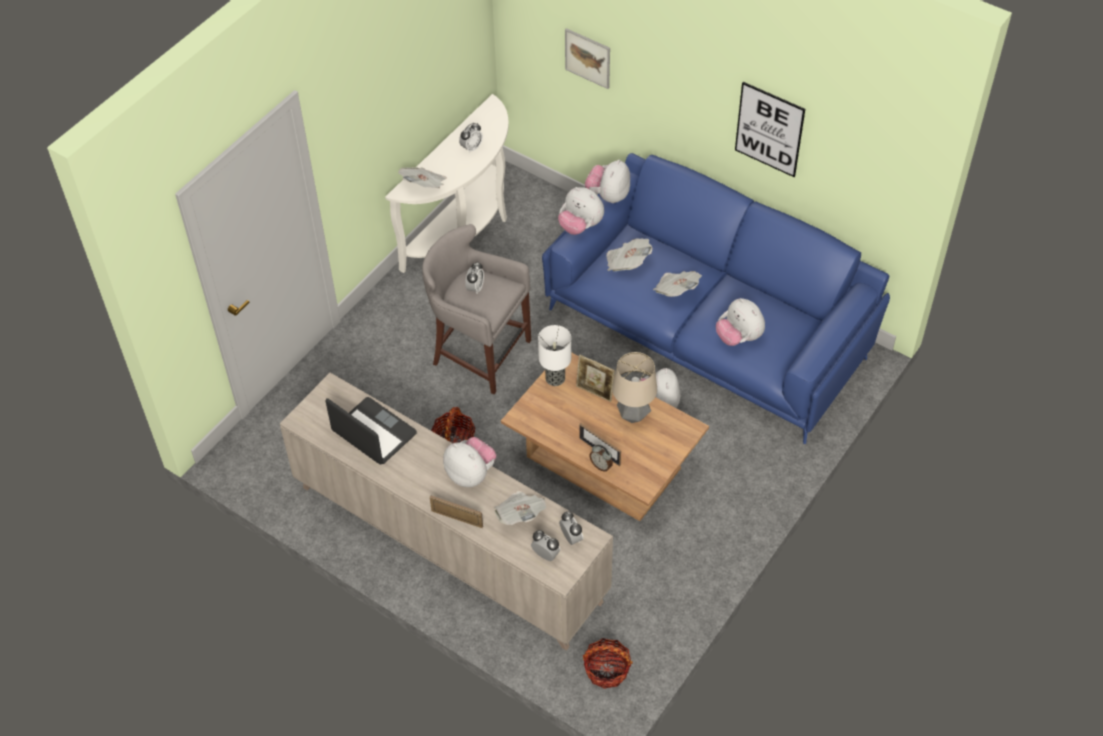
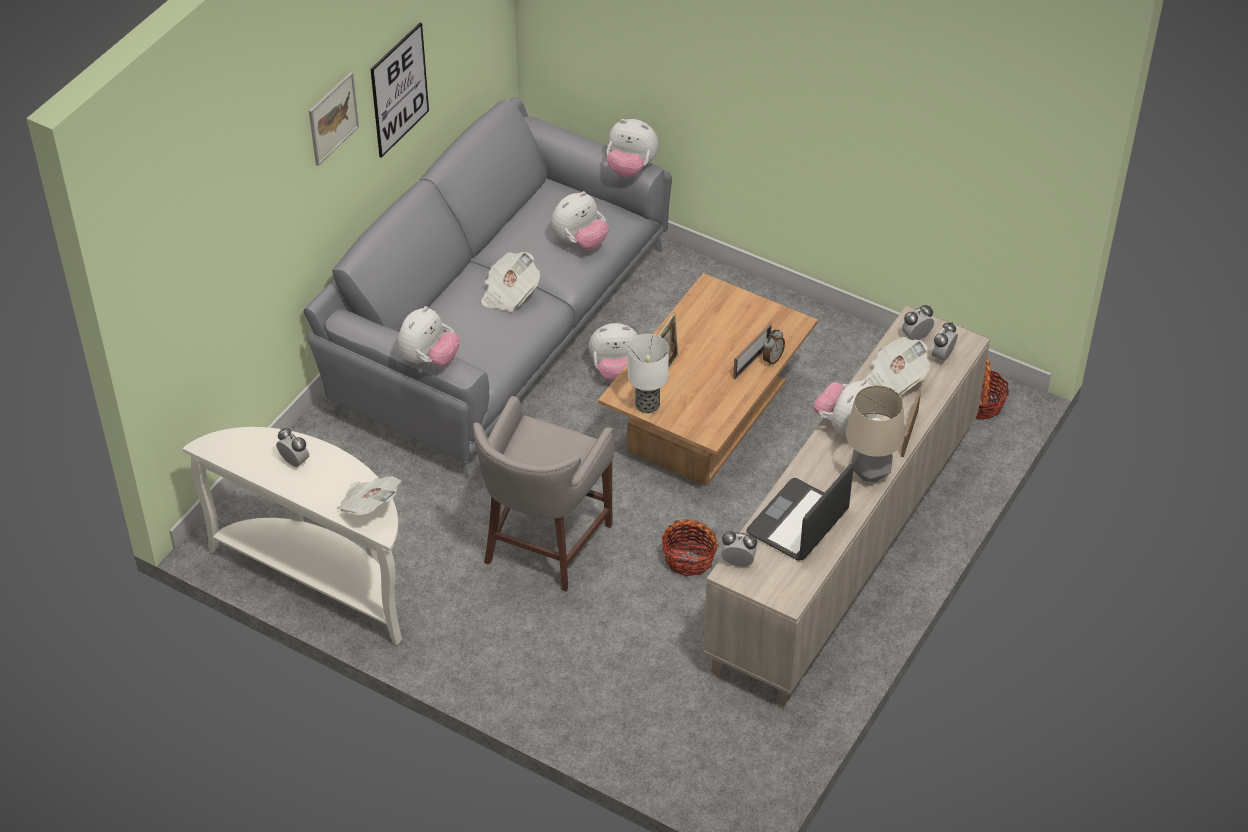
camera: 95 degrees left, 5 degrees down
(475, 288) = (537, 457): alarm clock -> alarm clock (738, 562)
(588, 58) = (238, 260): picture -> picture (333, 118)
(608, 195) = (373, 335): plush toy -> plush toy (631, 168)
(627, 263) = (463, 339): newspaper -> none
(633, 415) = (696, 334): table lamp -> table lamp (870, 473)
(710, 330) = (498, 327): blue sofa -> grey sofa

